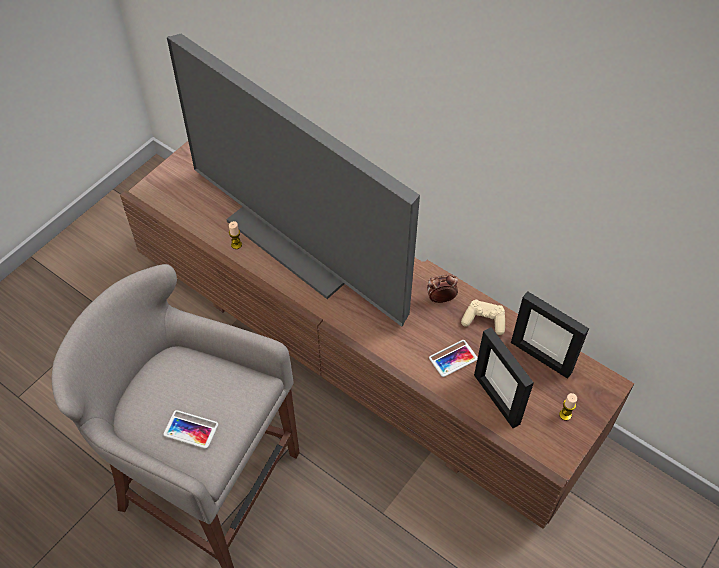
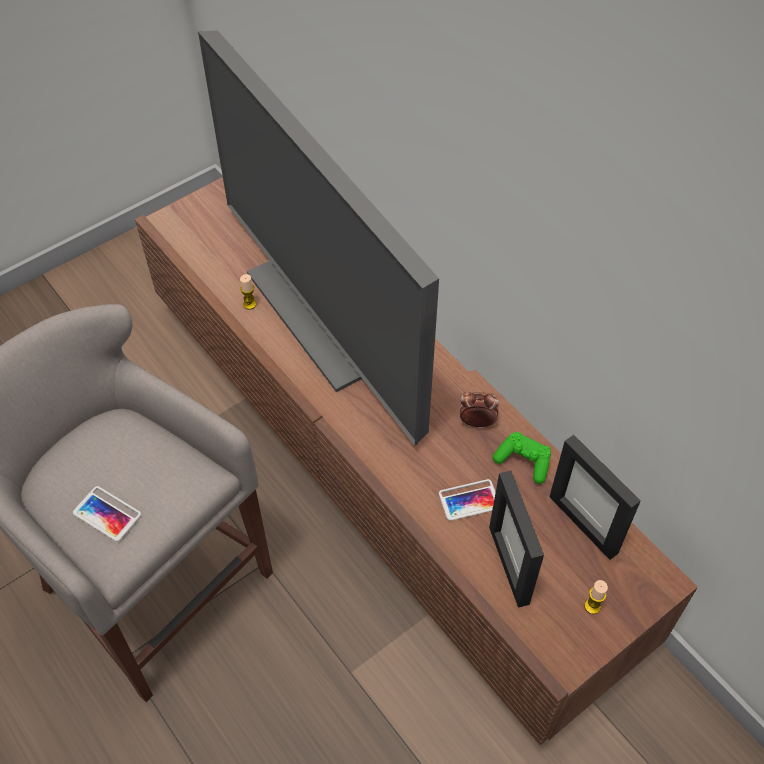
camera: 15 degrees right, 0 degrees up
(484, 321) = (523, 461): beige game controller -> green game controller

